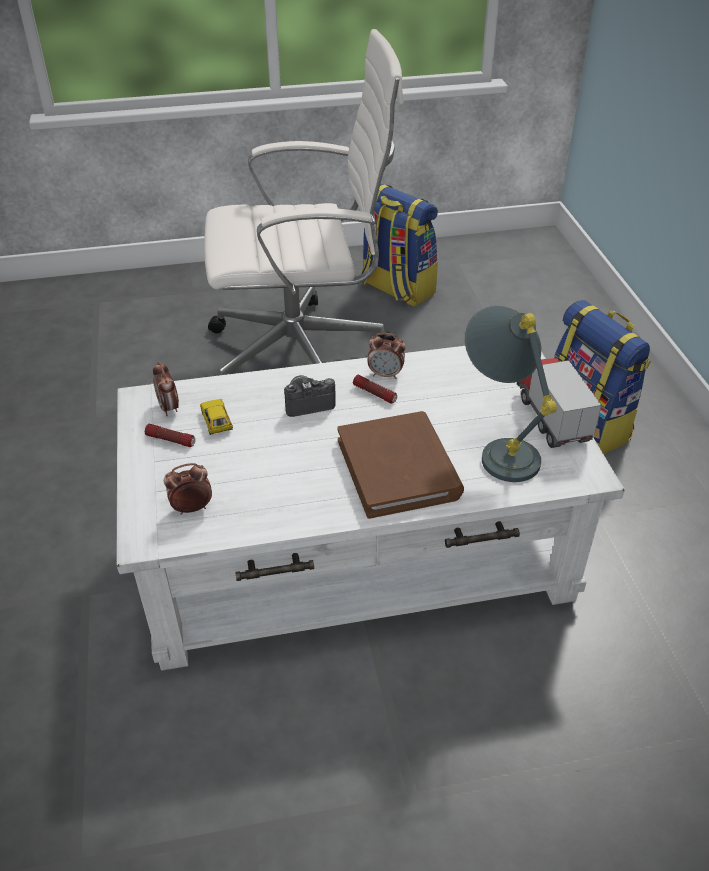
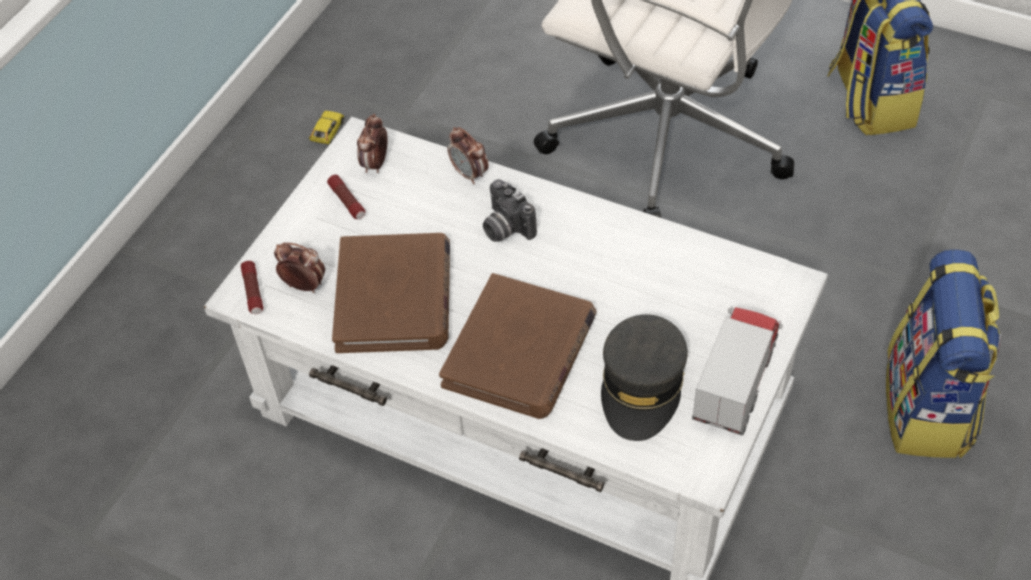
camera: 40 degrees right, 10 degrees up
(217, 421) = (404, 202): toy car -> toy car (327, 131)
(272, 481) = (394, 298): none -> brown book
(308, 403) = (505, 228): camera -> camera turned 150 degrees counterclockwise
(375, 394) = (580, 252): flashlight -> flashlight (253, 292)
(386, 374) = (614, 235): alarm clock -> alarm clock (469, 174)
(499, 447) = (642, 387): grey table lamp -> grey cap

